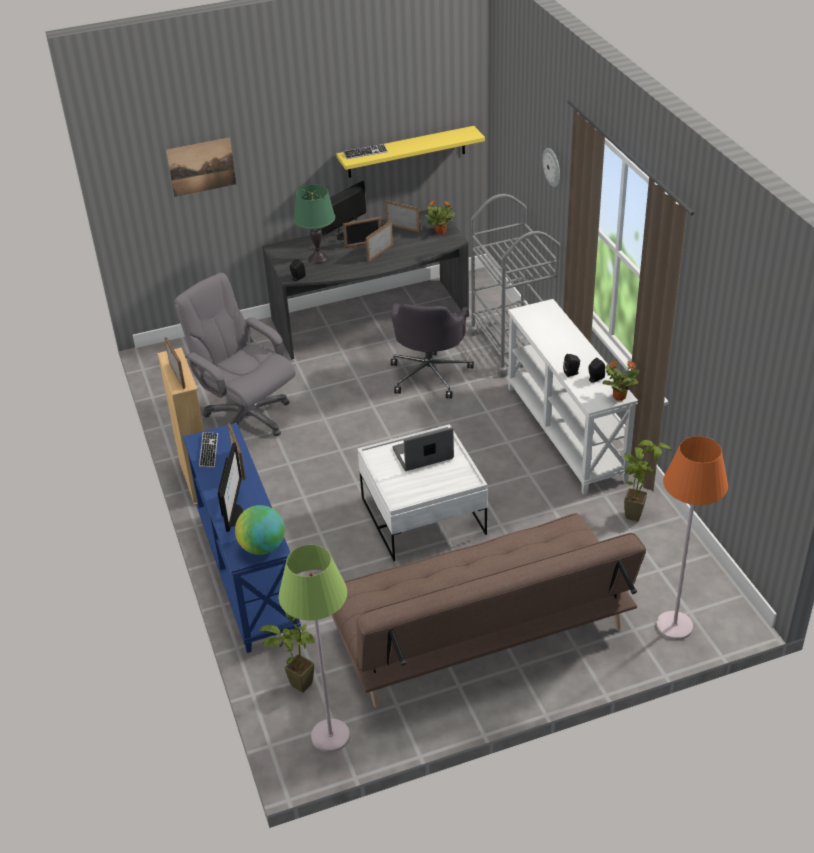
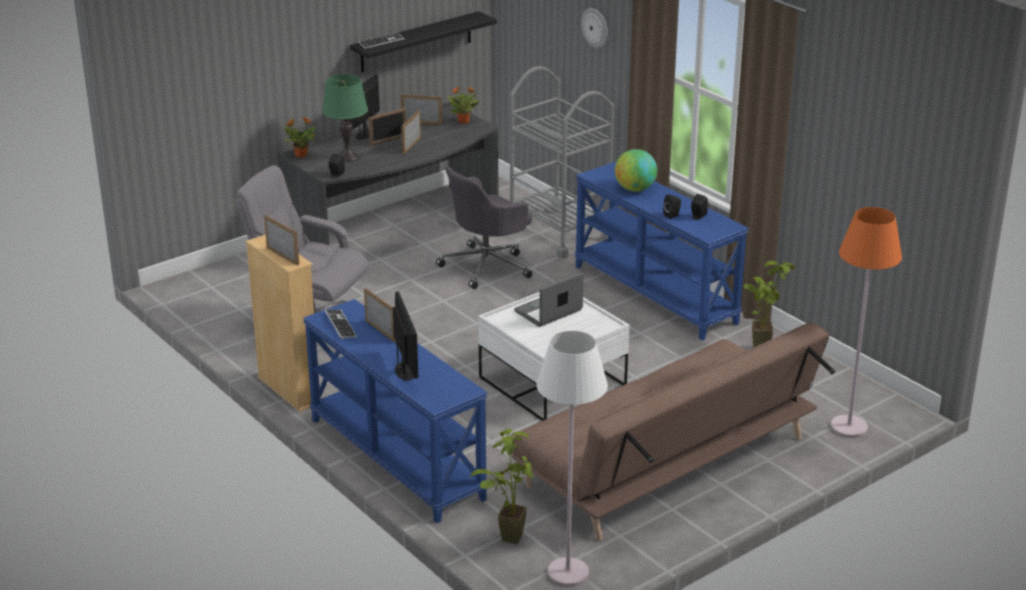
camera: 20 degrees left, 10 degrees down
(201, 167) = (218, 64): picture -> none
(262, 547) = (453, 391): globe -> globe (635, 189)
(330, 736) = (568, 573): green floor lamp -> white floor lamp
(406, 152) = (416, 42): yellow shelf -> black shelf
(430, 374) = (487, 266): grey office chair -> grey office chair turned 60 degrees clockwise
(566, 433) = (656, 294): white console table -> blue console table
(618, 396) = (729, 227): potted plant -> potted plant (300, 155)

